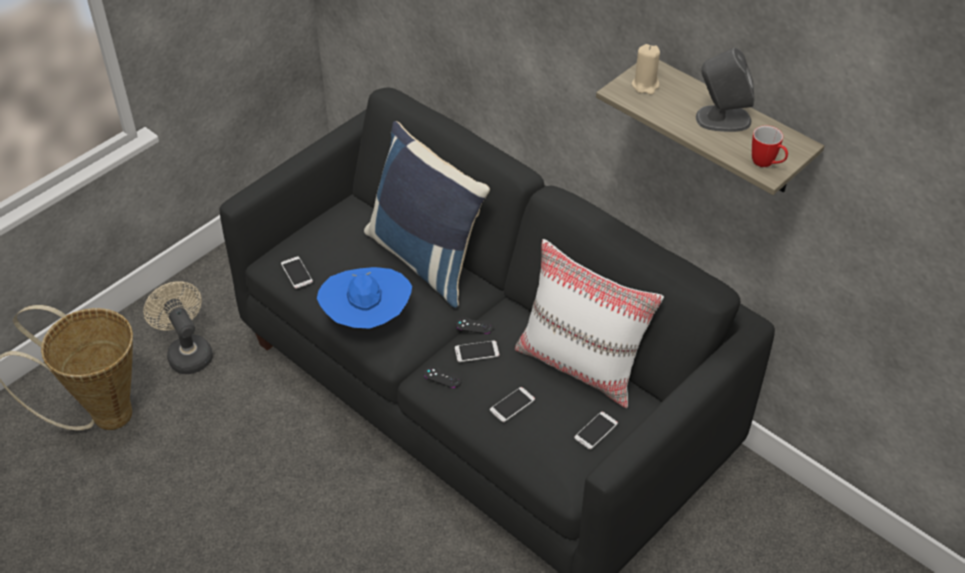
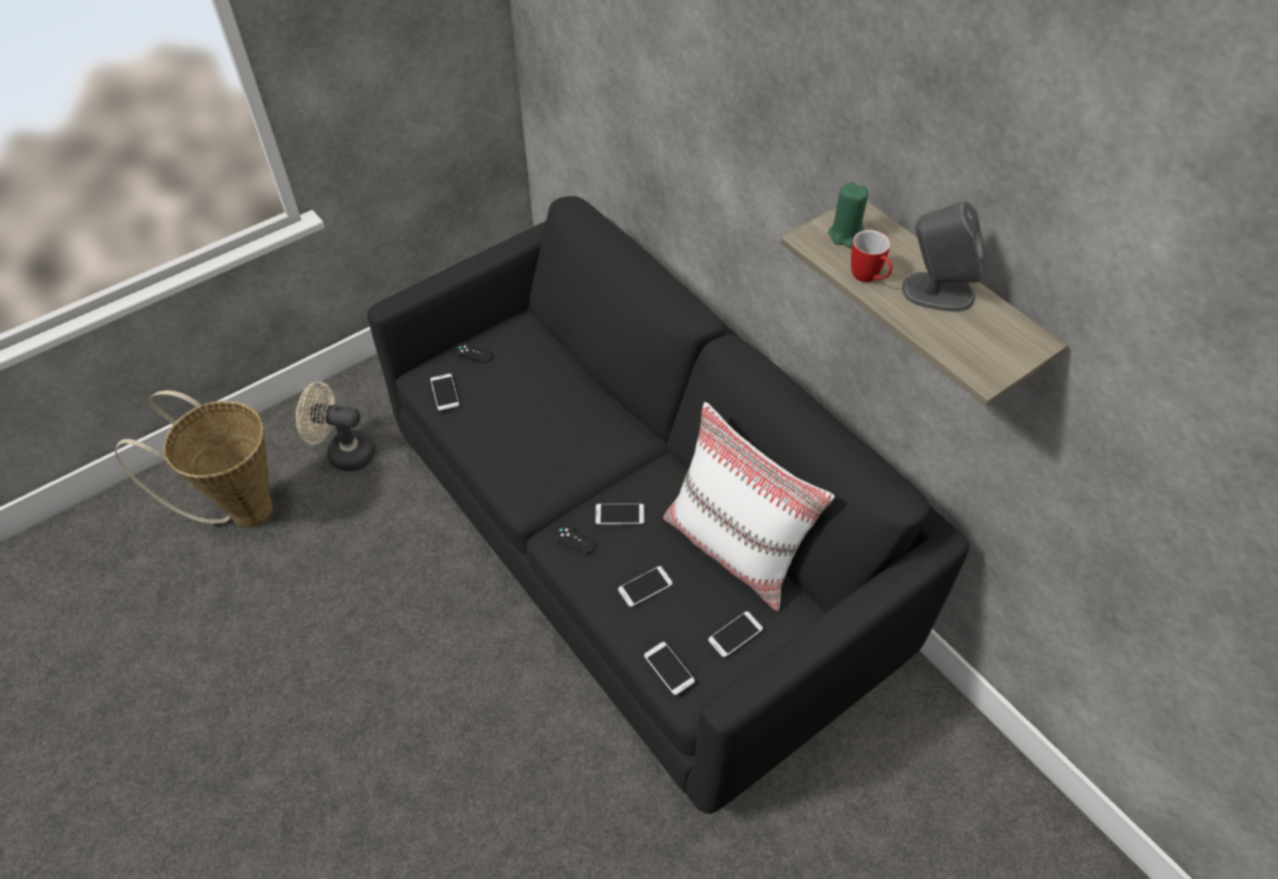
camera: 10 degrees right, 5 degrees up
(187, 352) = (343, 452): beige fan -> beige fan turned 60 degrees counterclockwise
(367, 319) = (507, 457): blue hat -> none
(426, 258) = (589, 394): blue pillow -> none
(474, 325) = (624, 482): black game controller -> black game controller (474, 353)
(546, 464) = (669, 668): none -> phone
(645, 85) = (846, 235): beige candle -> green candle
(767, 164) = (984, 362): mug -> mug (869, 279)

